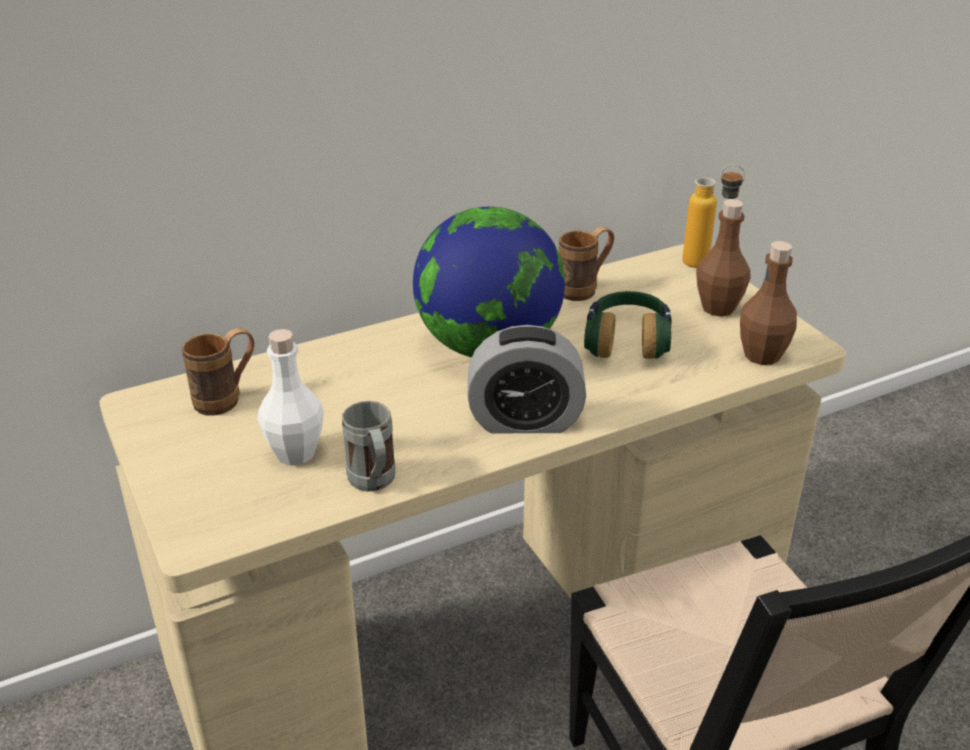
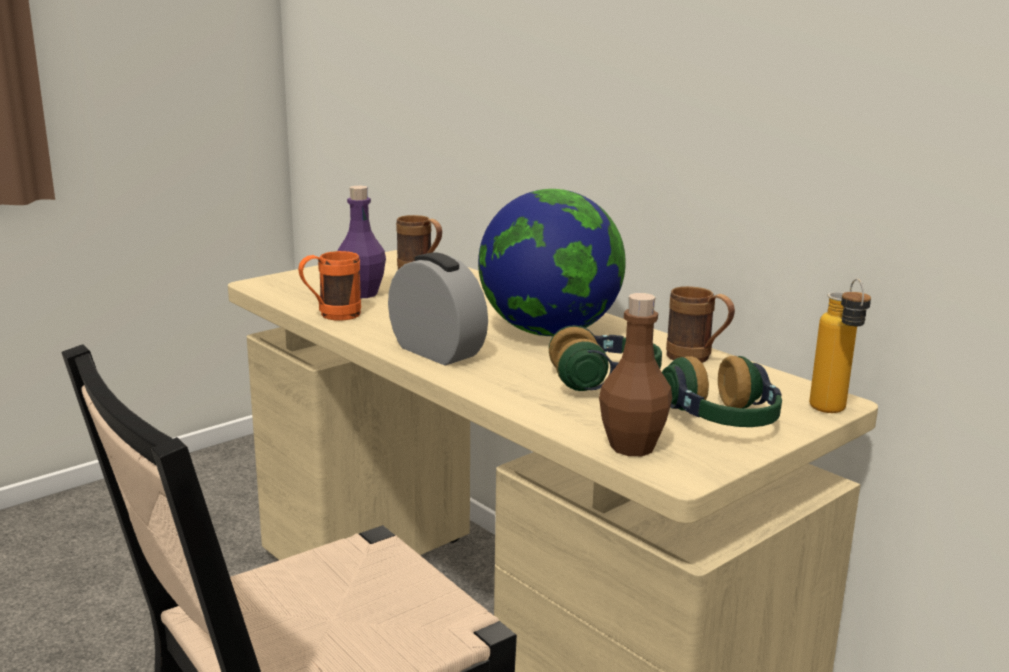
camera: 75 degrees right, 15 degrees down
(295, 453) = (362, 294): white bottle -> purple bottle
(374, 484) = (331, 316): grey mug -> orange mug
(525, 421) = (437, 352): alarm clock -> alarm clock turned 150 degrees clockwise
(718, 308) = (724, 422): brown bottle -> headphones

